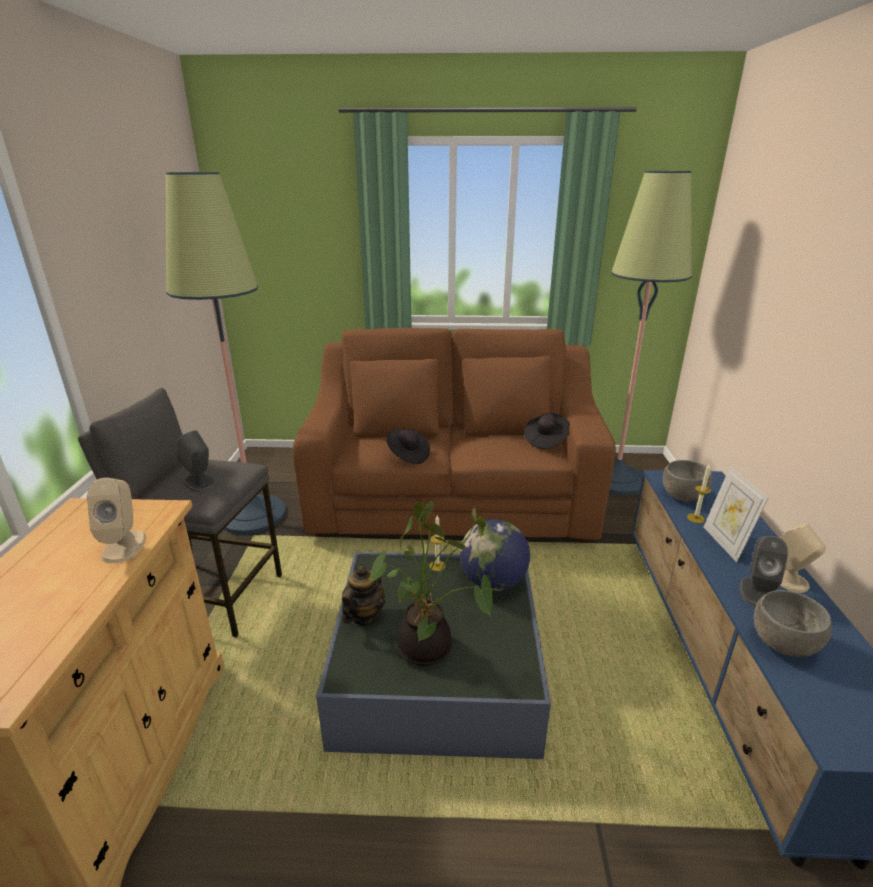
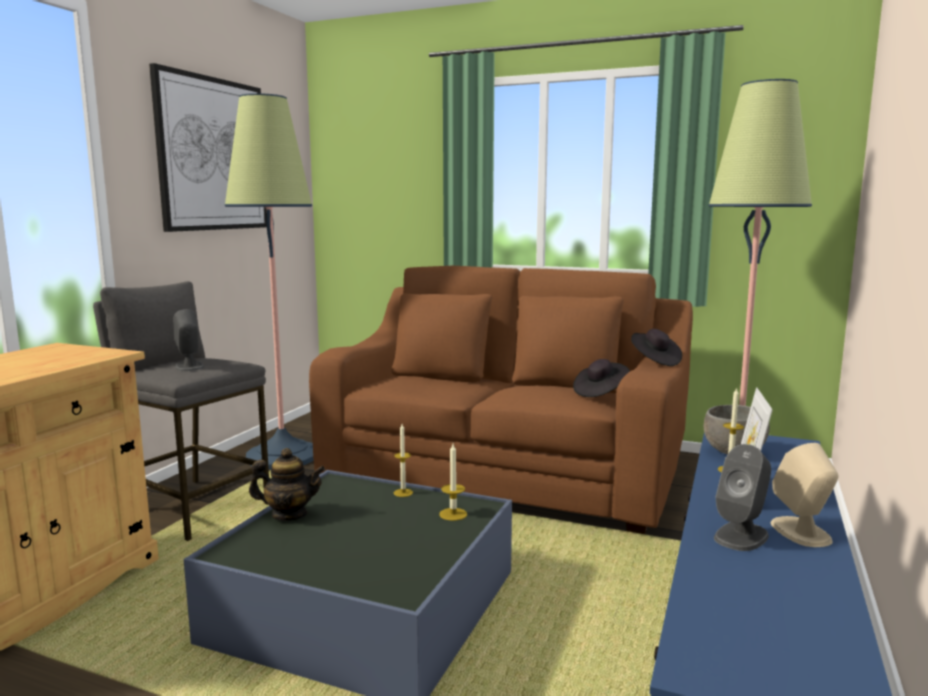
camera: 20 degrees right, 15 degrees down
(124, 546) = (57, 364): beige speaker -> none
(134, 233) = (213, 154): none -> picture
(364, 615) = (289, 515): teapot -> teapot turned 45 degrees clockwise
(408, 455) = (431, 391): black hat -> black hat (654, 361)
(429, 649) = (329, 550): potted plant -> none
(493, 582) = (453, 514): globe -> candle
(782, 643) = (725, 579): grey bowl -> none

